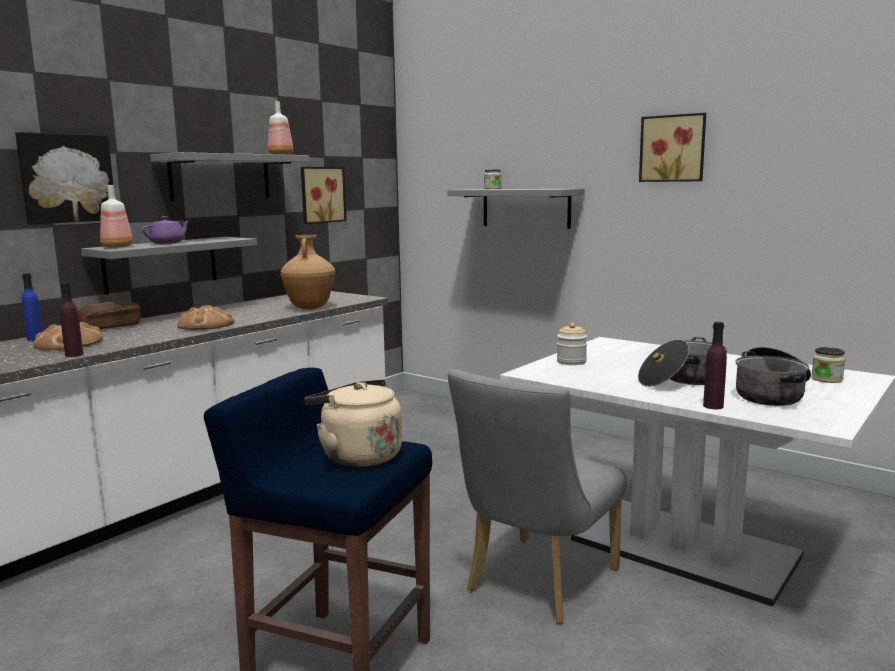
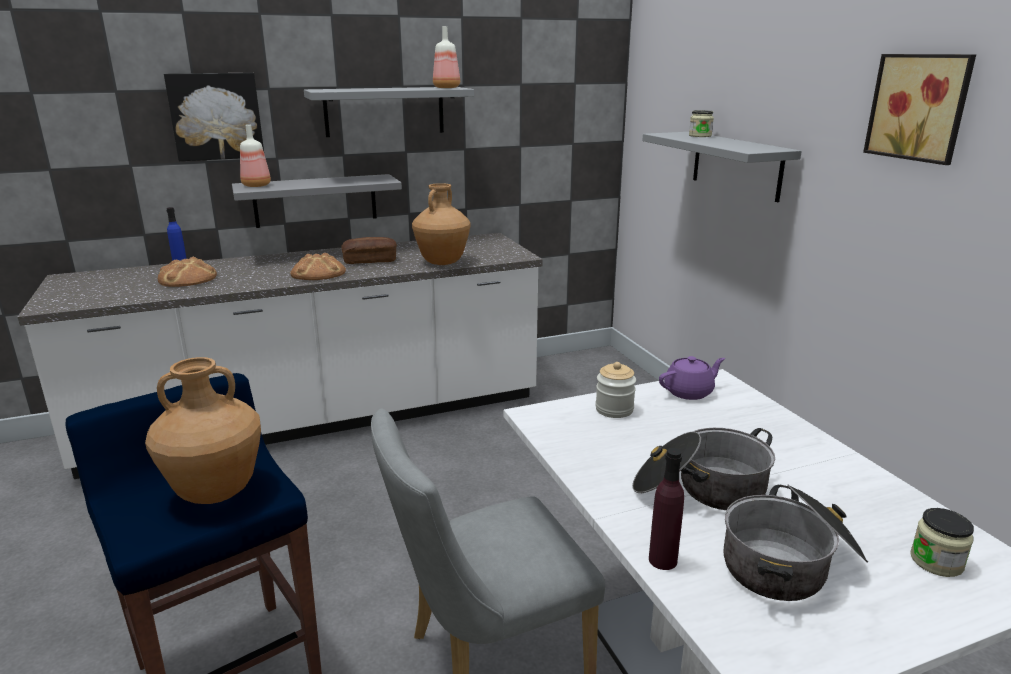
camera: 30 degrees right, 10 degrees up
(74, 355) = (166, 295): purple bottle -> none
(110, 327) = (250, 261): bread -> bread (370, 261)
(168, 243) = (310, 182): purple teapot -> purple teapot (689, 392)
(321, 194) = (513, 128): picture -> none
(357, 456) = (217, 492): beige kettle -> brown vase

